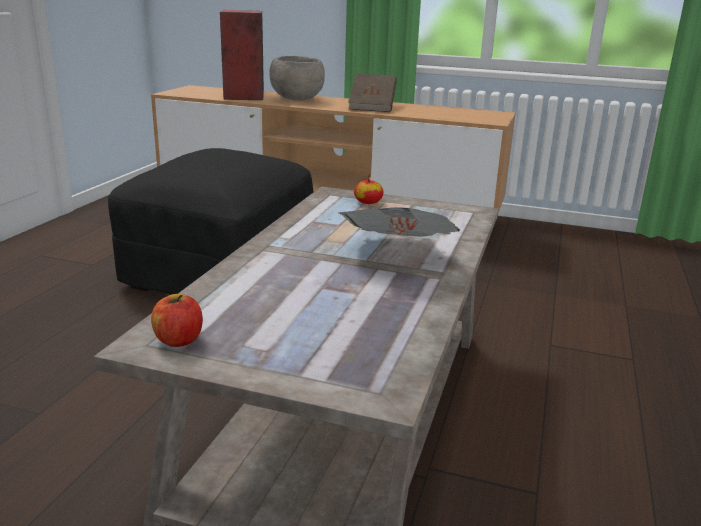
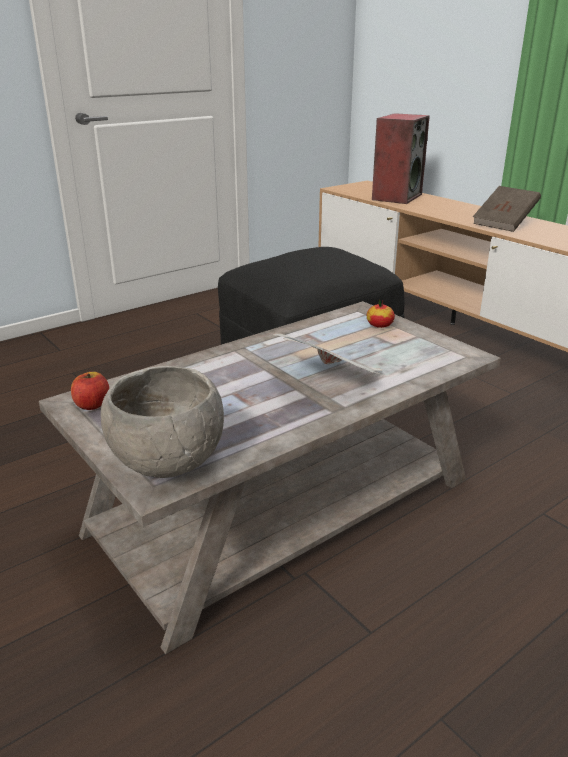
camera: 35 degrees right, 5 degrees up
(297, 100) = (440, 206): grey bowl -> grey bowl (166, 463)

